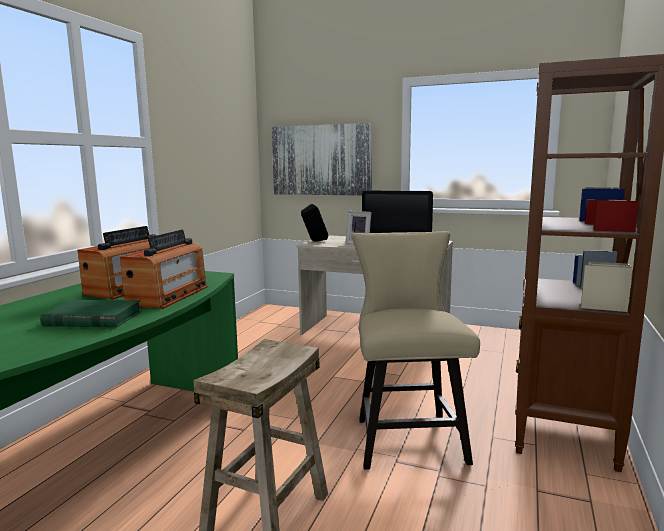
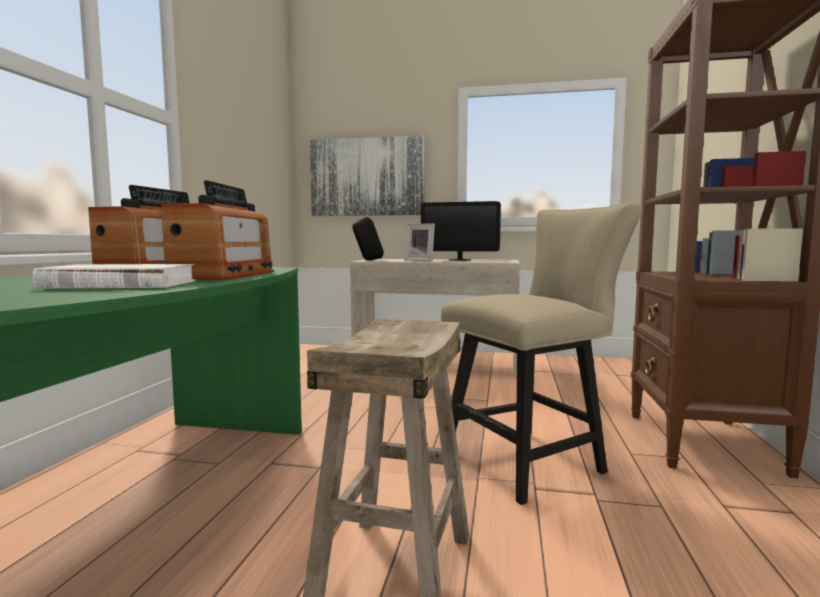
camera: 10 degrees left, 5 degrees down
(93, 319) = (120, 285): green book -> white book
(406, 436) = (531, 459): beige chair -> beige chair turned 75 degrees clockwise

